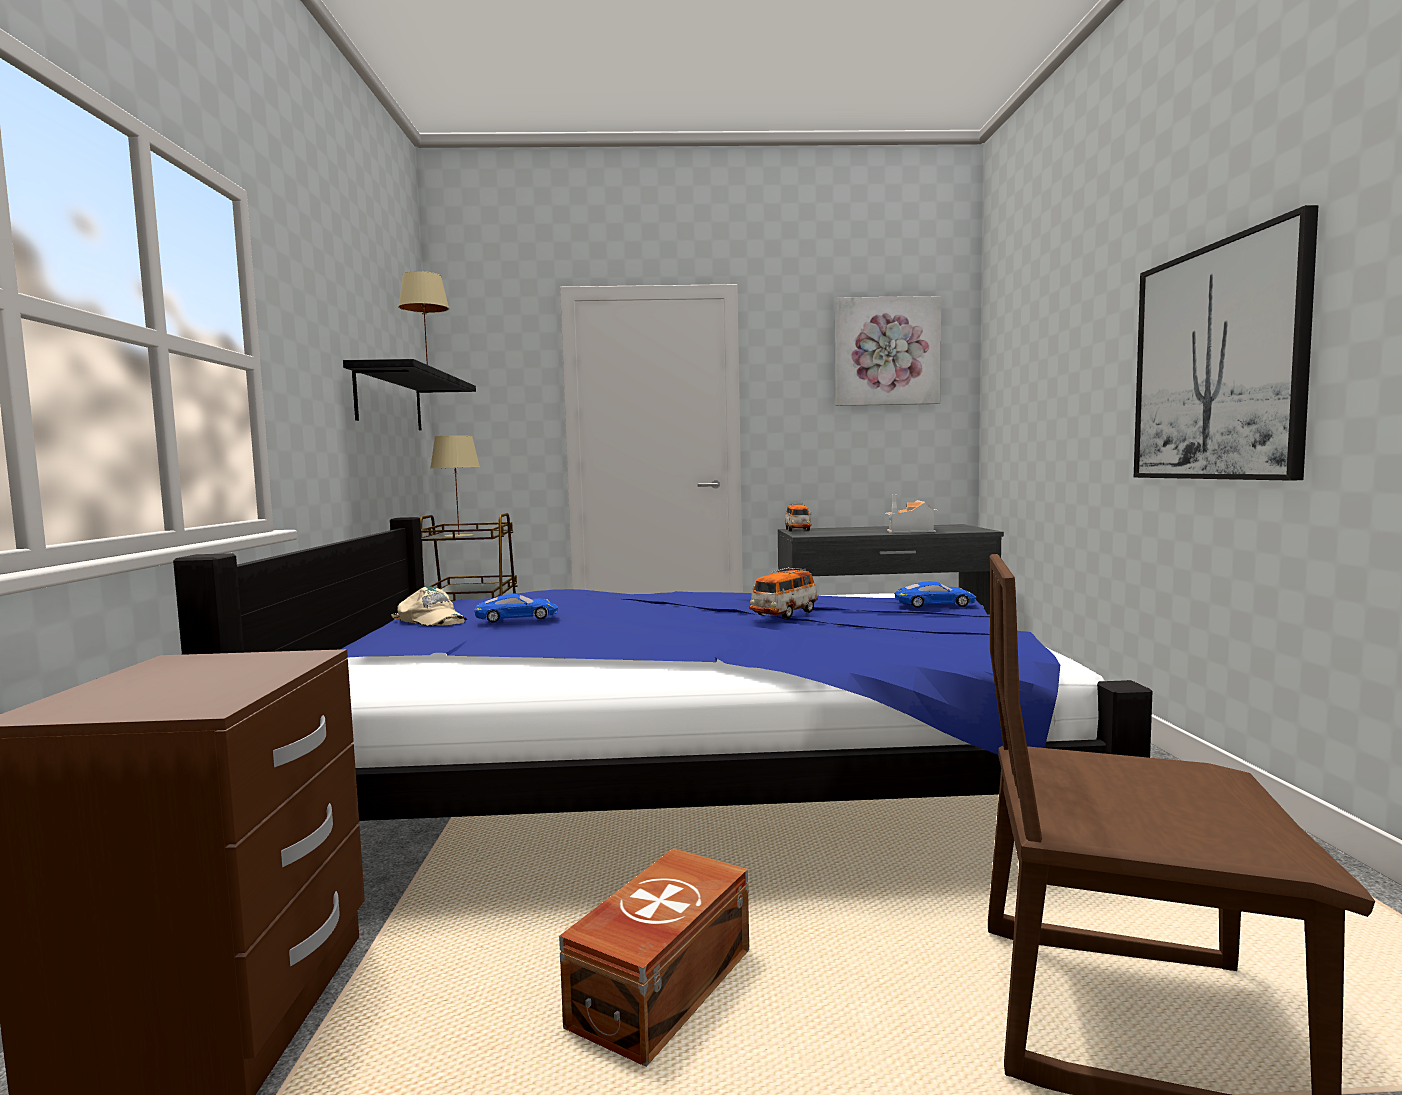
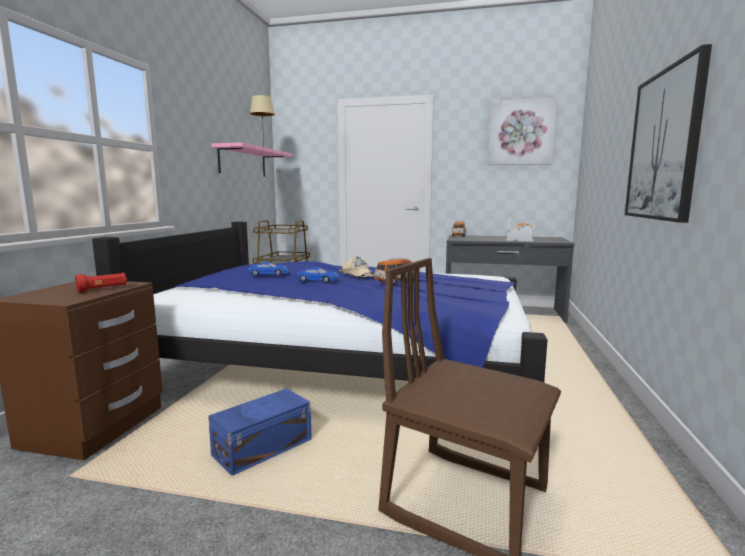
camera: 15 degrees right, 5 degrees up
(254, 673) = (103, 289): none -> red flashlight
(389, 400) = (243, 162): black shelf -> pink shelf
(431, 619) = (234, 272): beige cap -> beige cap (357, 273)
(459, 535) = (276, 231): beige table lamp -> none
(658, 990) = (261, 448): brown storage box -> blue storage box
(935, 604) = (484, 282): blue toy car -> blue toy car (318, 280)

